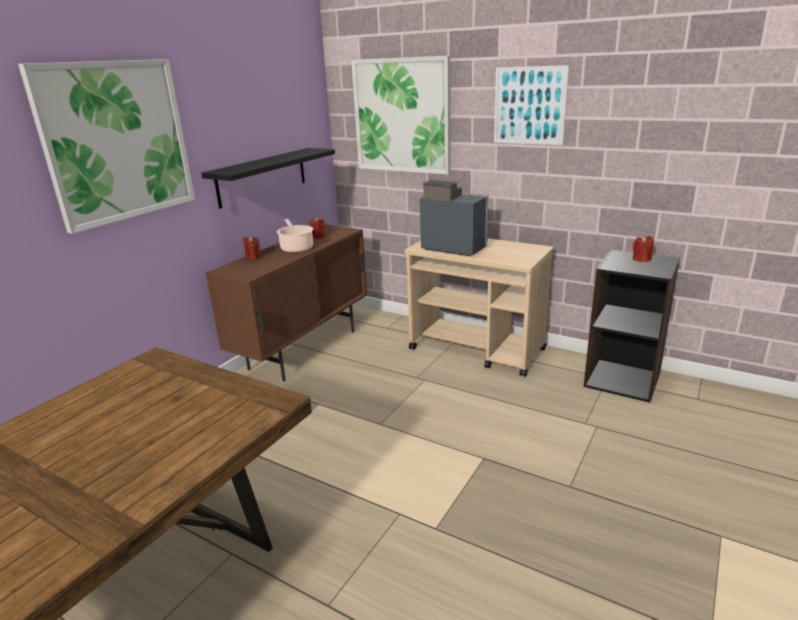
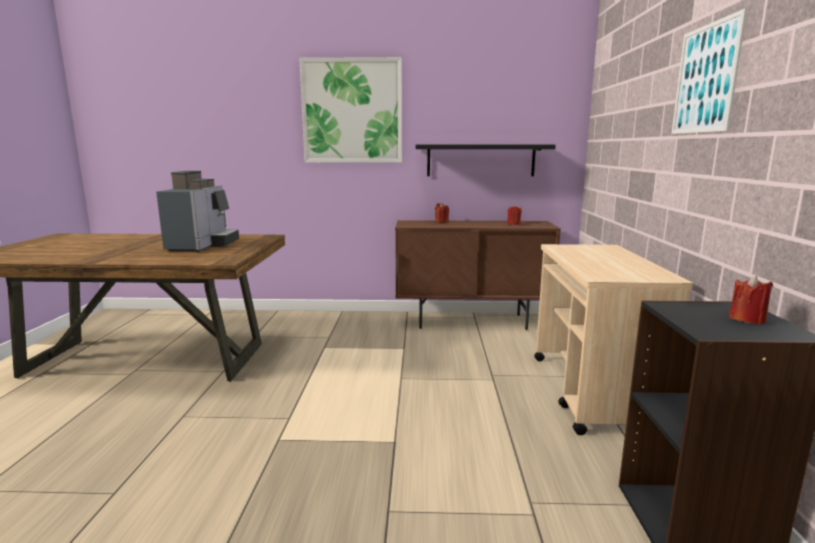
camera: 60 degrees right, 10 degrees down
(296, 248) = (478, 224): cooking pot -> none
(402, 116) = (621, 111): picture -> none
(453, 247) = (583, 253): coffee machine -> coffee machine (202, 245)

